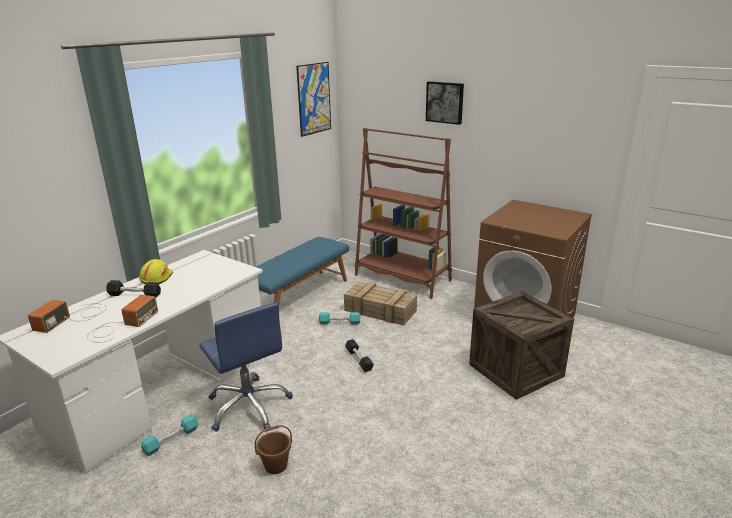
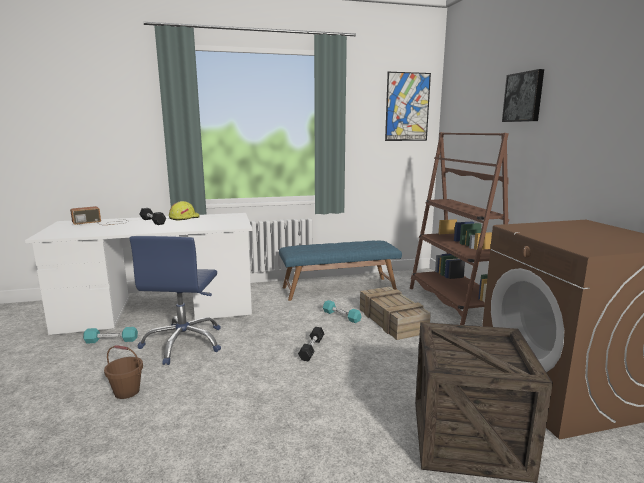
camera: 40 degrees right, 10 degrees down
(121, 326) = (107, 231): radio -> none

